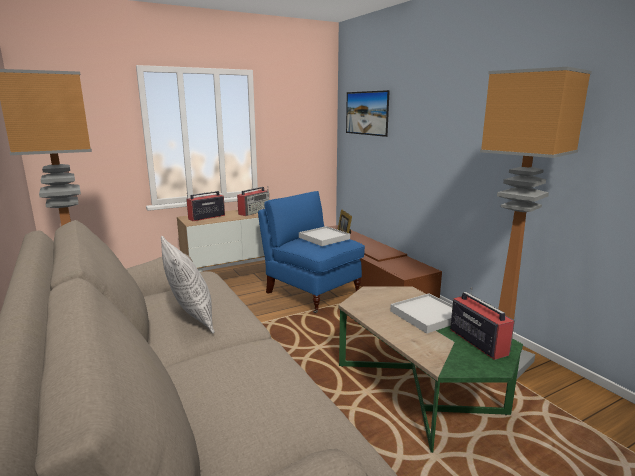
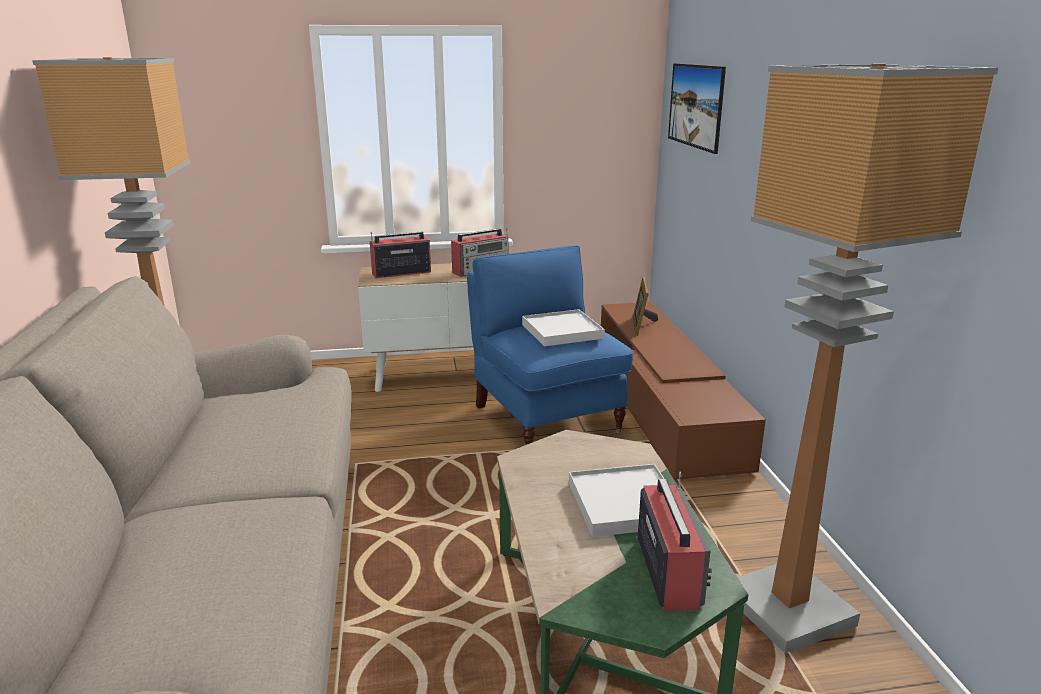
camera: 20 degrees right, 5 degrees up
(190, 318) = (234, 443): pillow -> none

